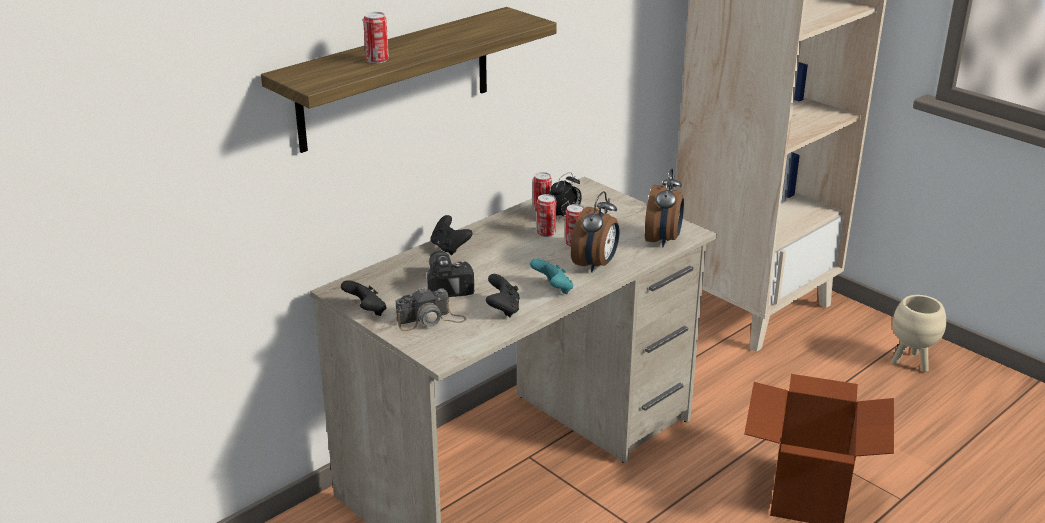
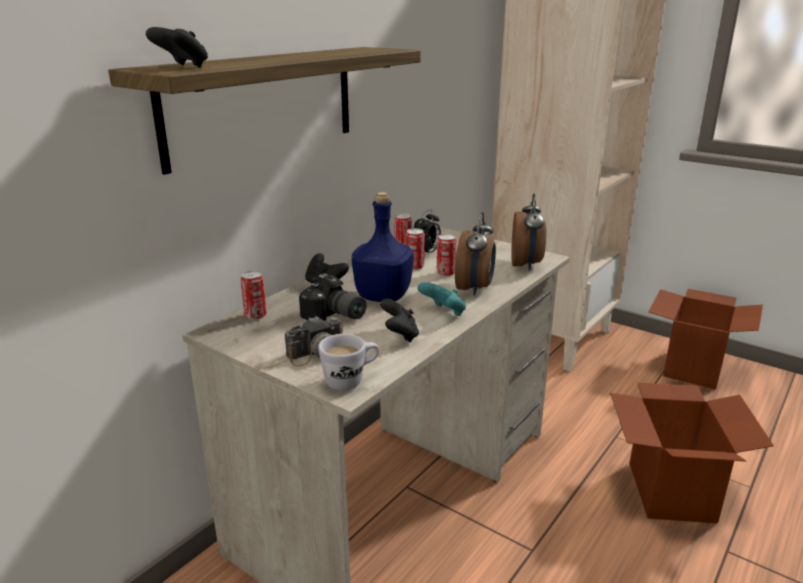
camera: 10 degrees left, 5 degrees down
(366, 311) = (250, 350): black game controller -> black game controller (182, 67)
(377, 60) = (247, 62): can -> can (255, 315)
(446, 348) = (351, 380): none -> white mug
(449, 283) = (334, 316): camera -> camera turned 150 degrees clockwise
(503, 266) = (384, 296): none -> blue bottle
(911, 363) = (693, 368): beige planter -> cardboard box

